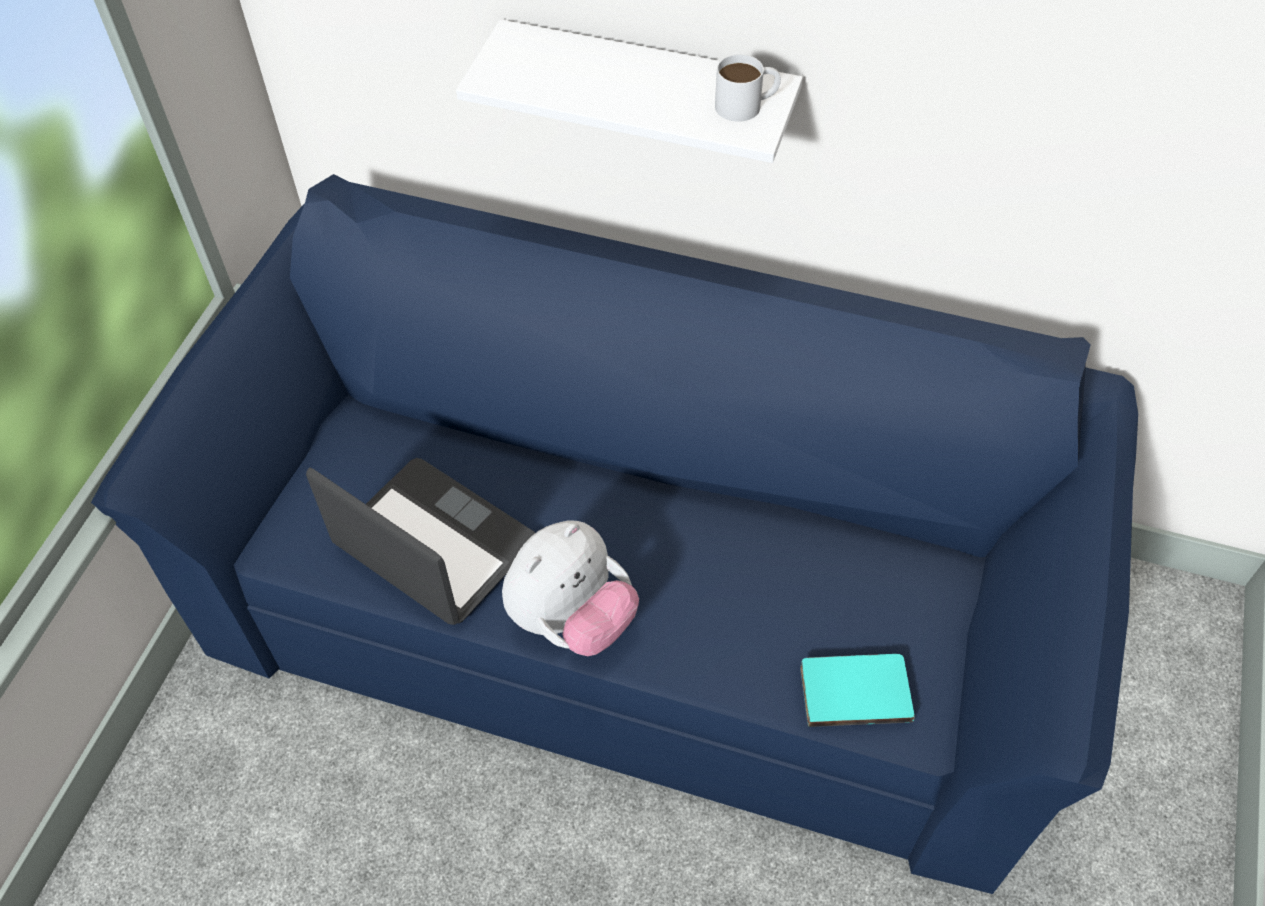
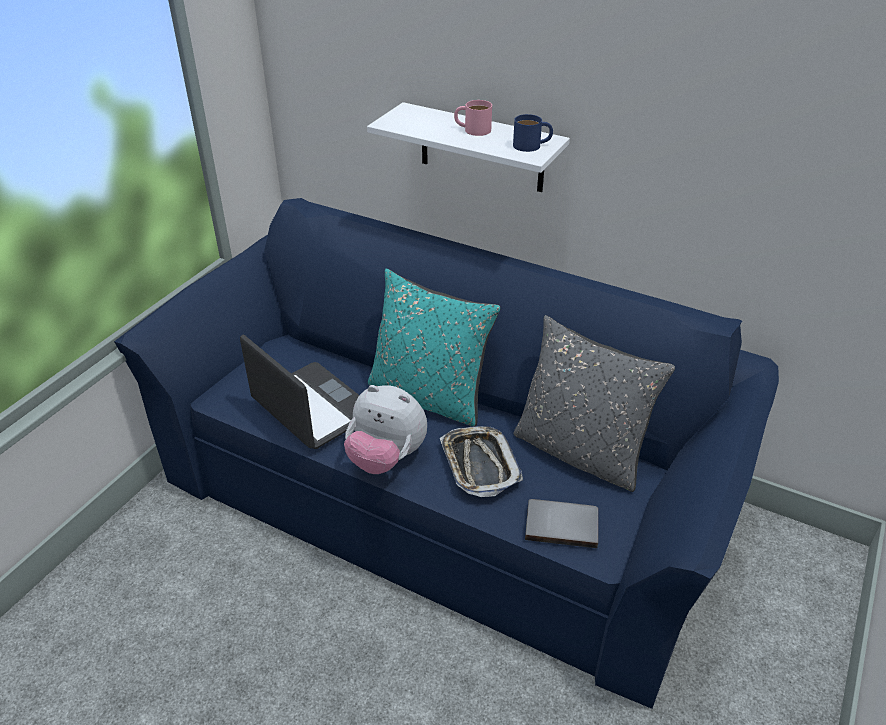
camera: 10 degrees right, 15 degrees down
(572, 619) = (386, 458): plush toy -> plush toy turned 60 degrees clockwise
(609, 490) = (429, 396): none -> turquoise pillow
(638, 77) = (472, 129): none -> pink mug
(714, 607) = (479, 464): none -> tray
(747, 105) = (532, 145): white mug -> blue mug
(854, 689) = (561, 523): turquoise book -> grey book
(856, 556) = (580, 452): none -> grey pillow

